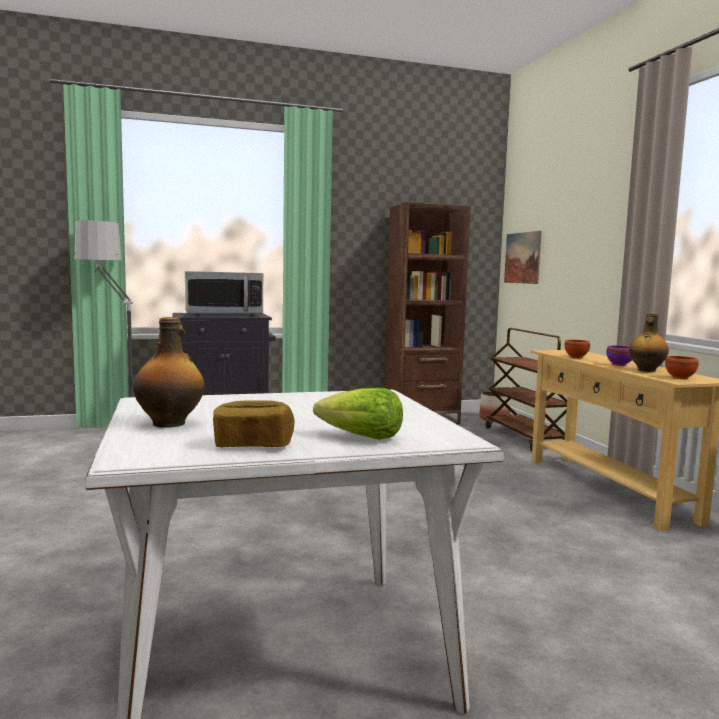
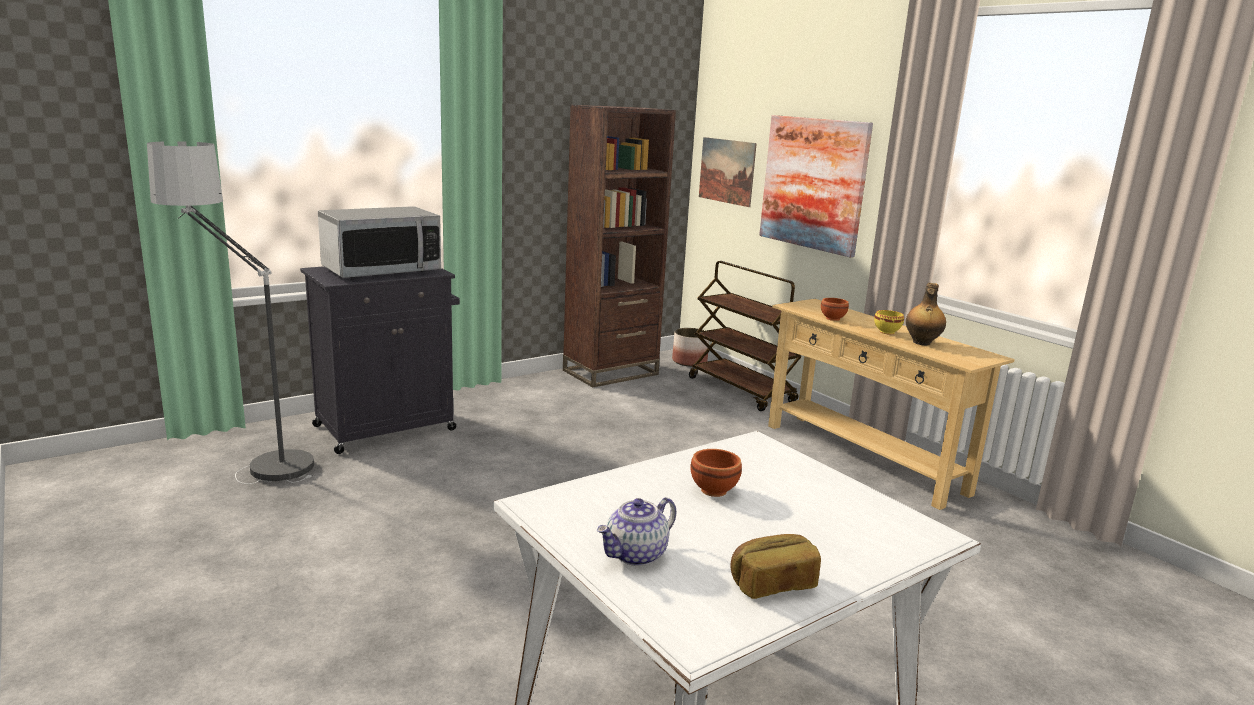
camera: 20 degrees left, 10 degrees up
(170, 423) = (636, 555): bottle -> teapot
(360, 437) = (848, 547): lettuce -> none
(580, 255) = (813, 183): none -> picture
(619, 364) = (886, 332): purple bowl -> yellow bowl
(680, 378) = (963, 356): brown bowl -> brown bowl (713, 491)

